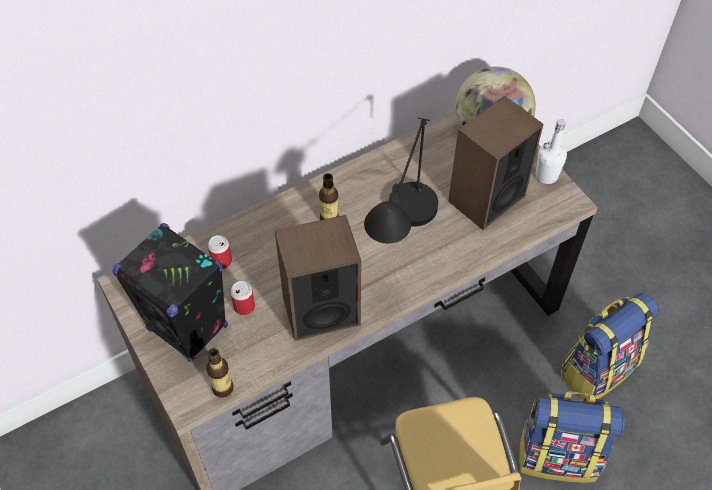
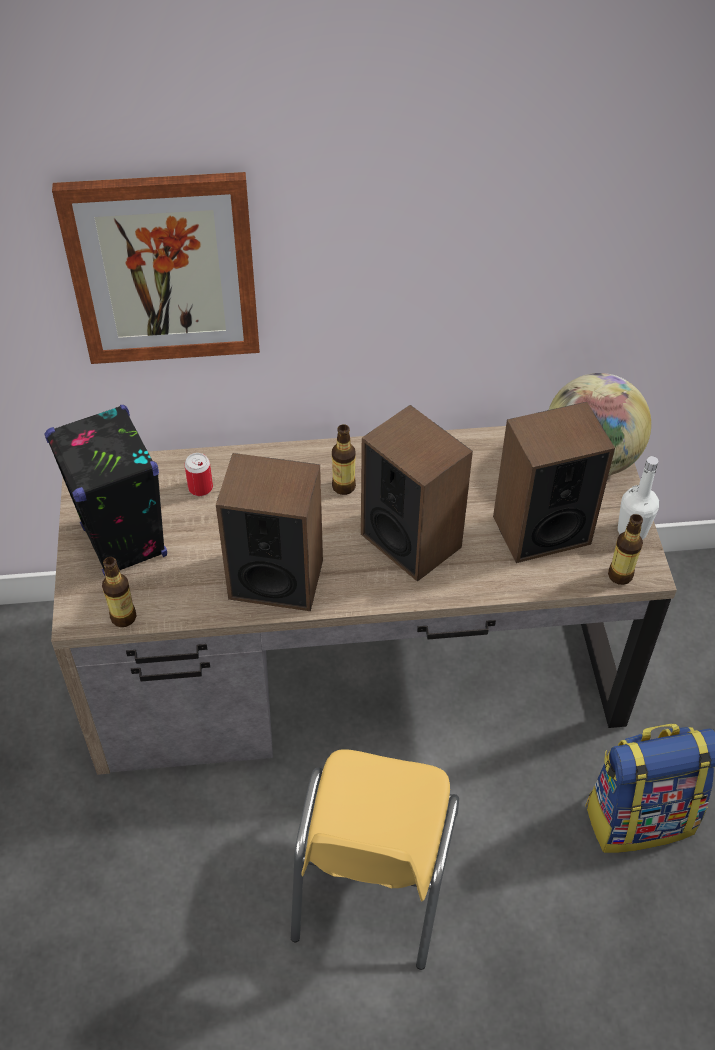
camera: 25 degrees right, 5 degrees down
(158, 102) = (163, 269): none -> picture
(244, 307) = (196, 543): can -> none
(401, 241) = (411, 540): black table lamp -> speaker
(556, 211) = (620, 575): none -> bottle
(558, 455) = (531, 896): backpack -> none

